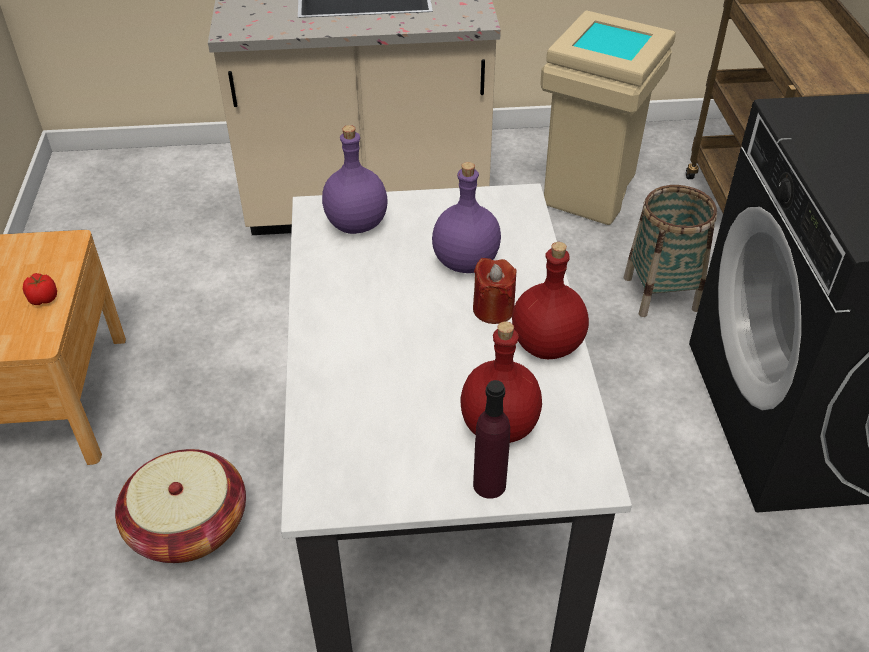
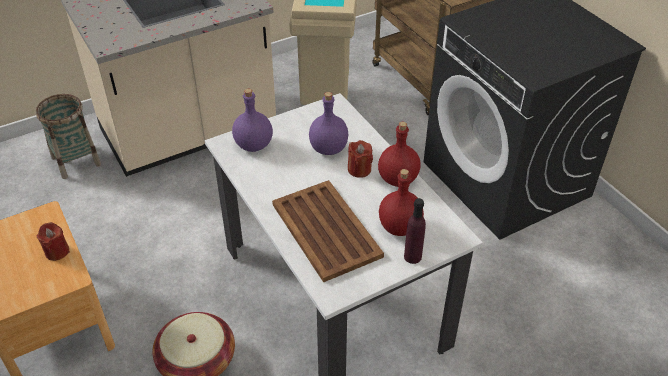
camera: 25 degrees left, 0 degrees up
(43, 298) = (57, 251): tomato -> red candle
(376, 391) = (326, 231): none -> brown tray
(661, 293) = (394, 138): basket -> basket (76, 161)

